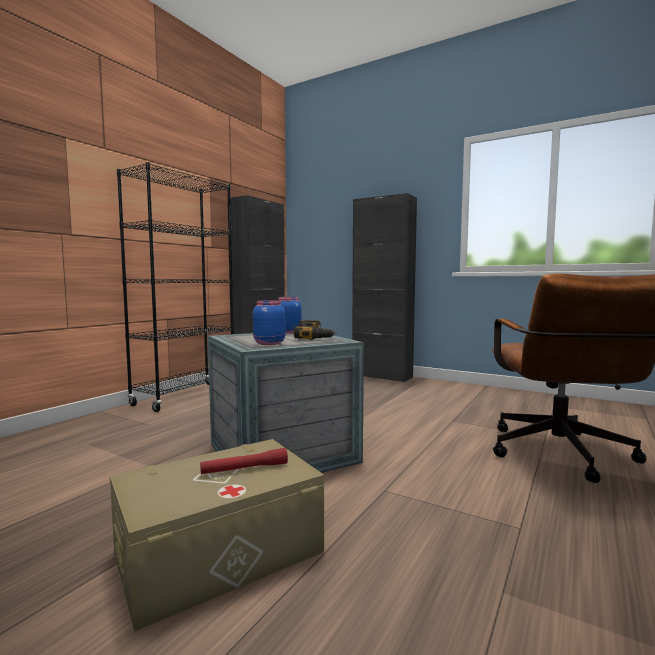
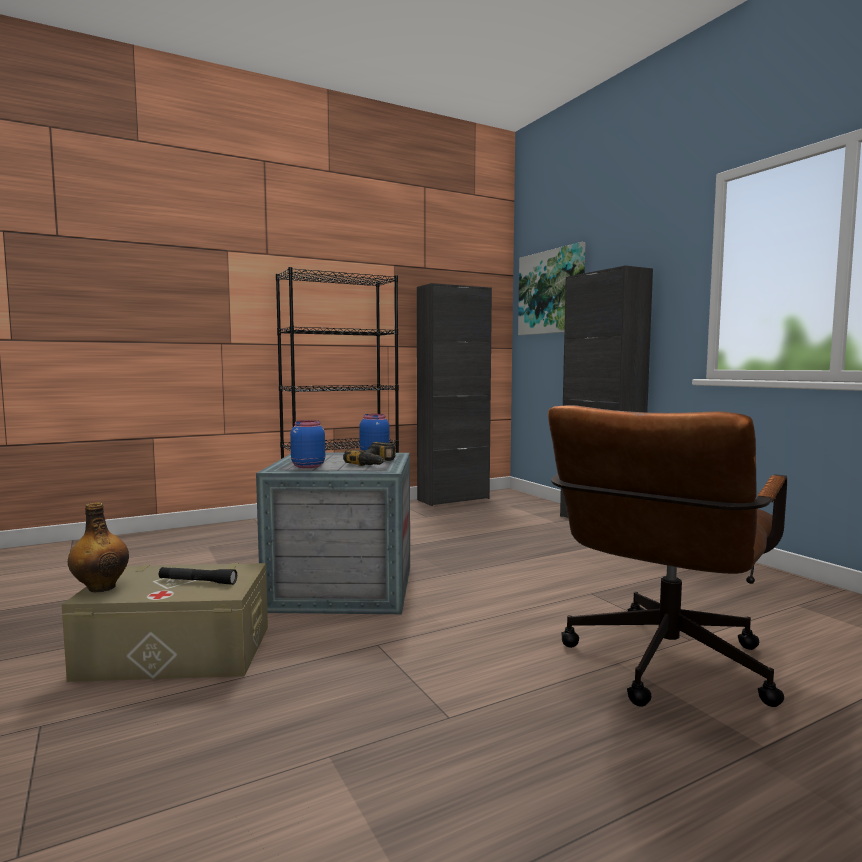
camera: 30 degrees right, 0 degrees up
(144, 501) = (101, 587): none -> bottle
(244, 469) = (197, 581): red flashlight -> black flashlight
(325, 211) = (551, 292): none -> picture

